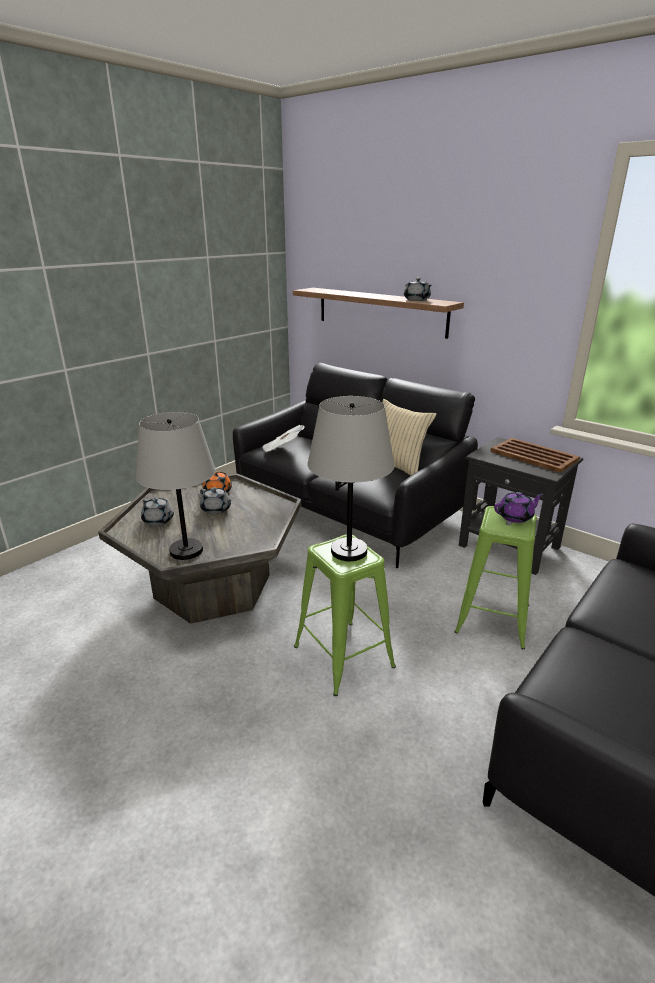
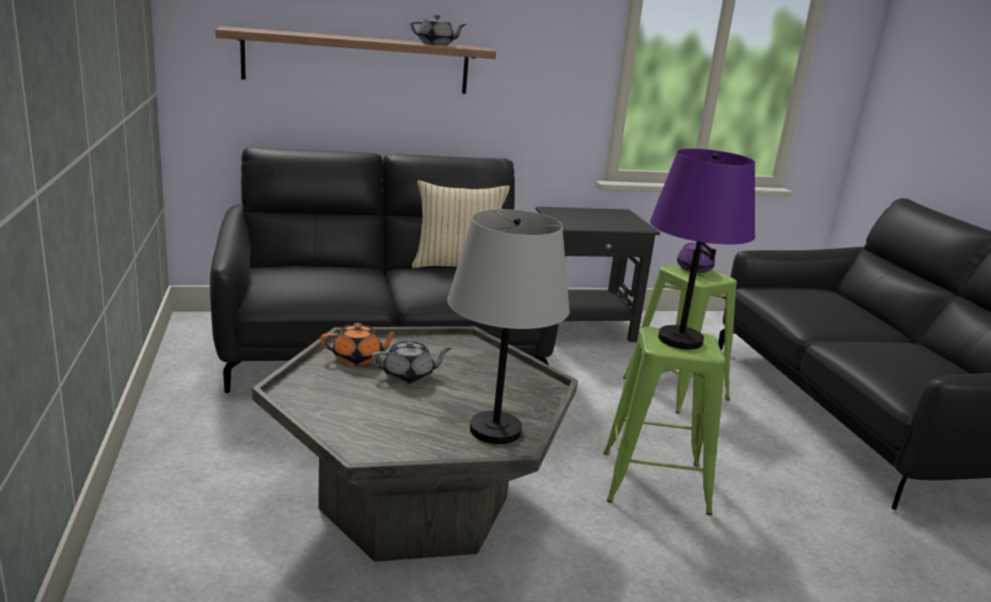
camera: 55 degrees left, 5 degrees down
(158, 521) = (376, 420): grey teapot -> none
(282, 449) = (296, 286): newspaper -> none
(348, 551) = (679, 340): grey table lamp -> purple table lamp
(534, 456) = (601, 216): brown tray -> none

